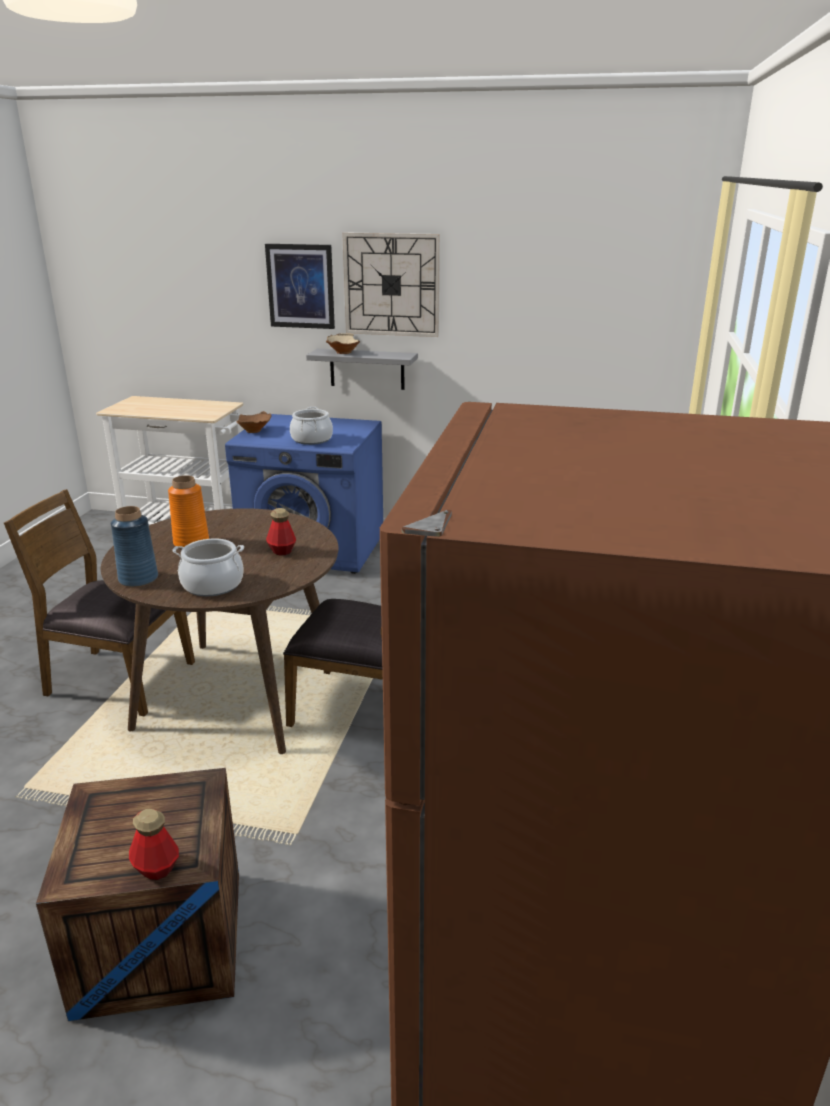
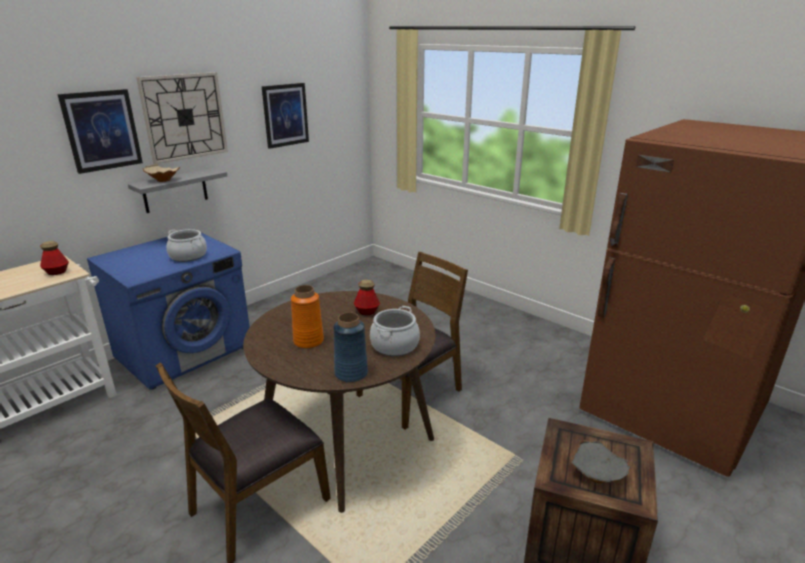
camera: 60 degrees left, 0 degrees up
(113, 832) = (597, 475): none -> grey bowl
(156, 868) = (637, 462): bottle -> bottle (57, 272)
(255, 431) = (123, 270): brown bowl -> none
(539, 303) = (285, 115): none -> picture

